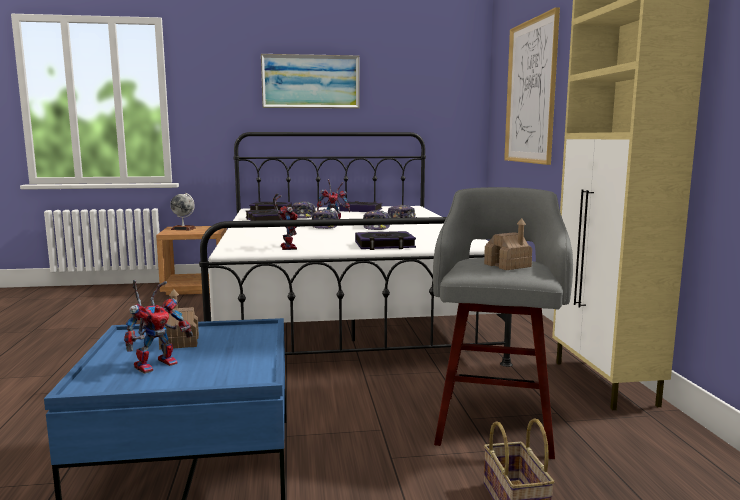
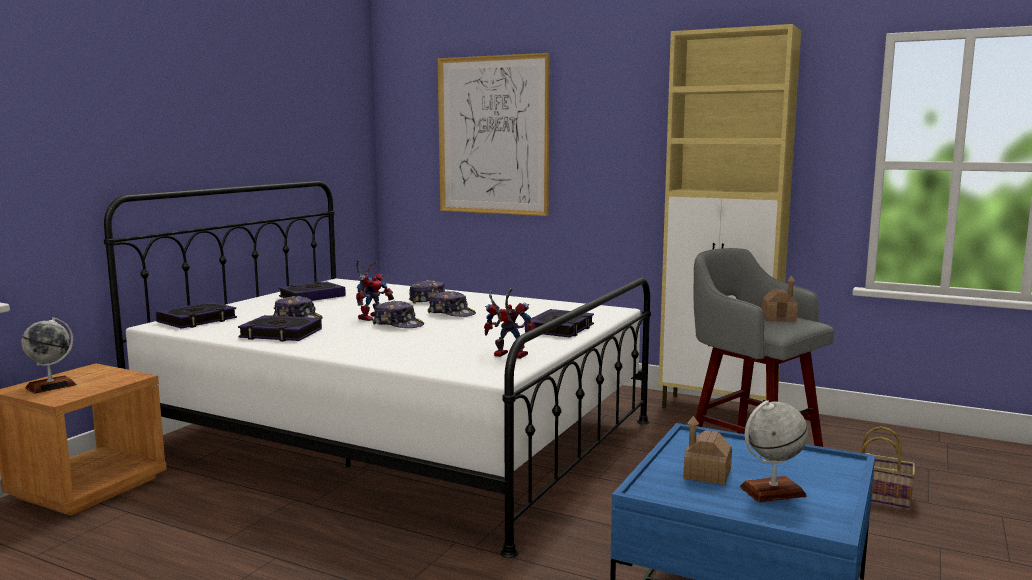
camera: 55 degrees left, 0 degrees up
(157, 364) = (772, 491): toy robot -> globe
(310, 81) = (197, 109): picture -> none

